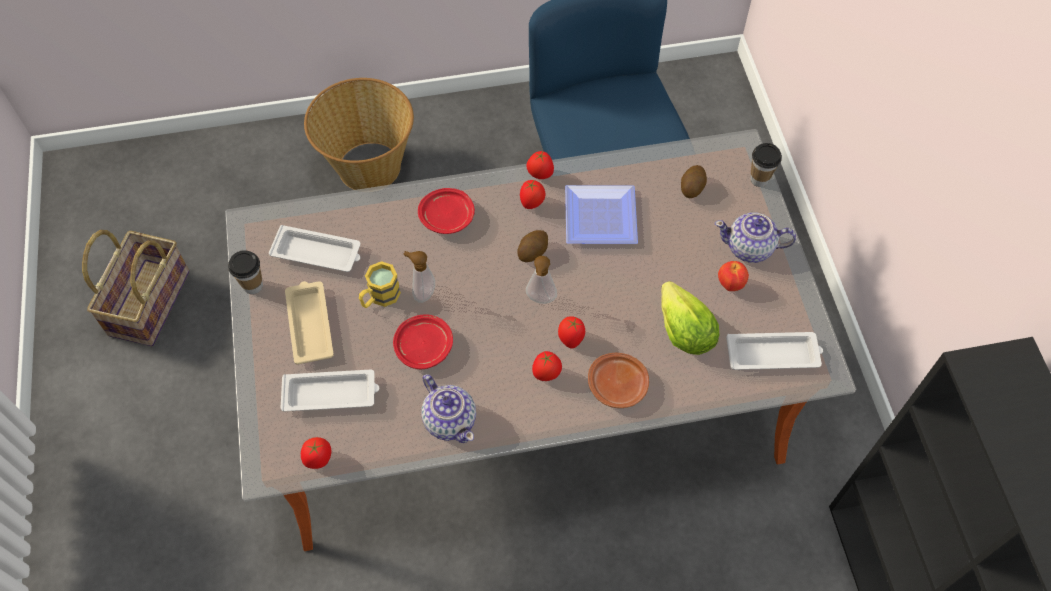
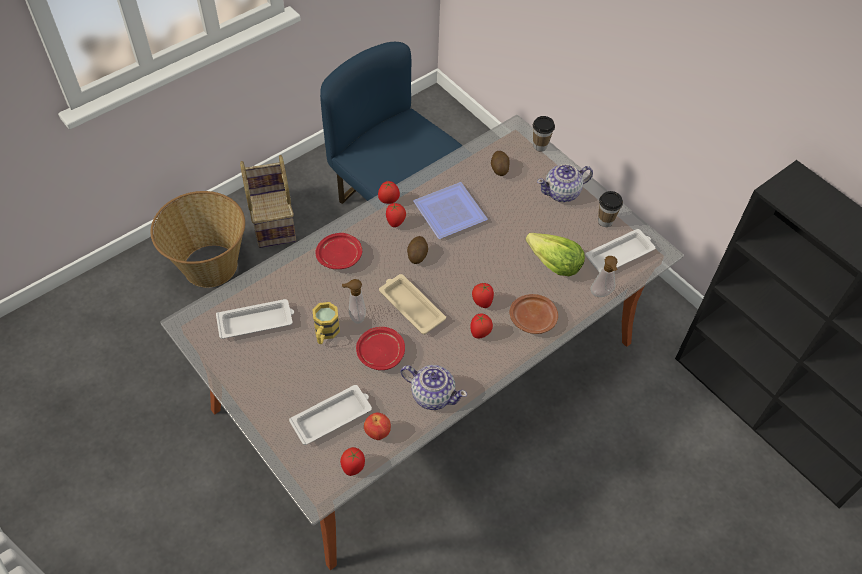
camera: 30 degrees left, 5 degrees down
(148, 302) = (84, 444): basket -> basket (271, 218)
(253, 286) = (220, 367): cup -> cup (605, 221)
(310, 324) = (283, 375): beige tray -> beige tray (411, 306)
(540, 300) = (444, 285): soap dispenser -> soap dispenser (601, 294)
(730, 284) = (564, 221): apple -> apple (377, 433)

